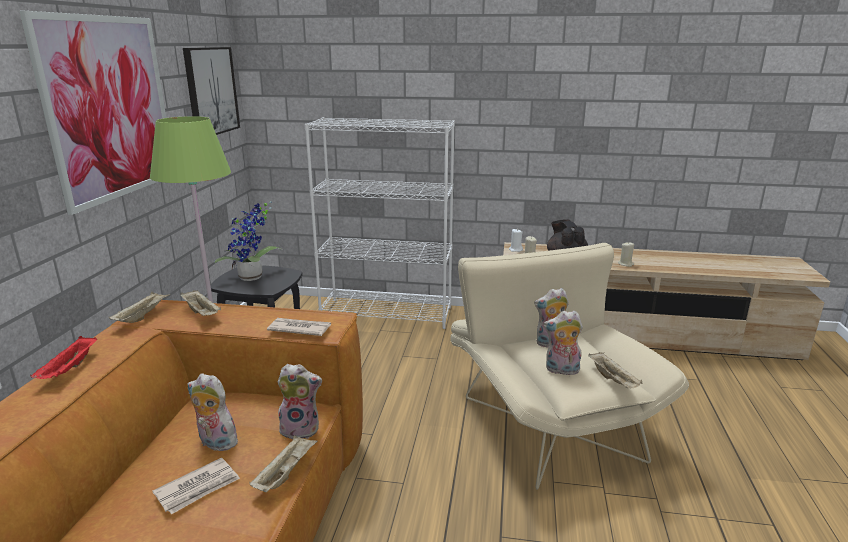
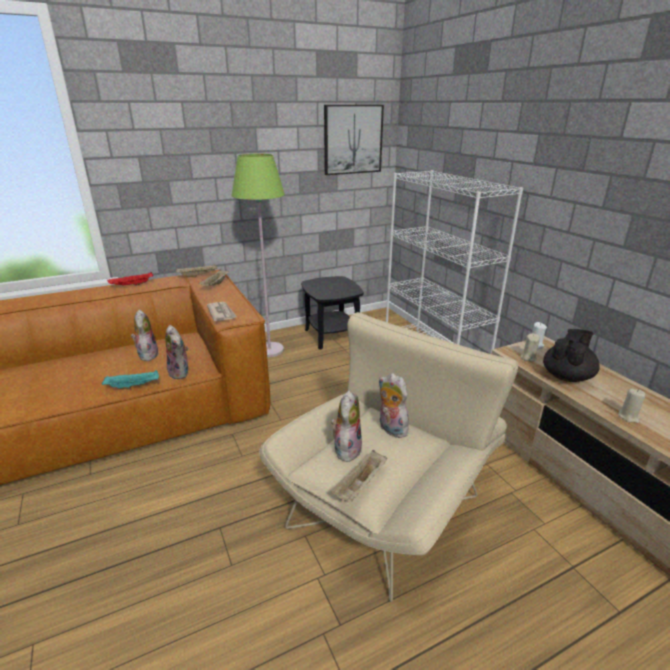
camera: 55 degrees right, 5 degrees up
(110, 108) = (236, 144): picture -> none
(198, 488) = (106, 367): newspaper -> none
(252, 278) = (330, 285): potted plant -> none
(285, 473) = (134, 386): beige tray -> turquoise tray
(561, 370) = (346, 448): plush toy -> plush toy turned 45 degrees clockwise

